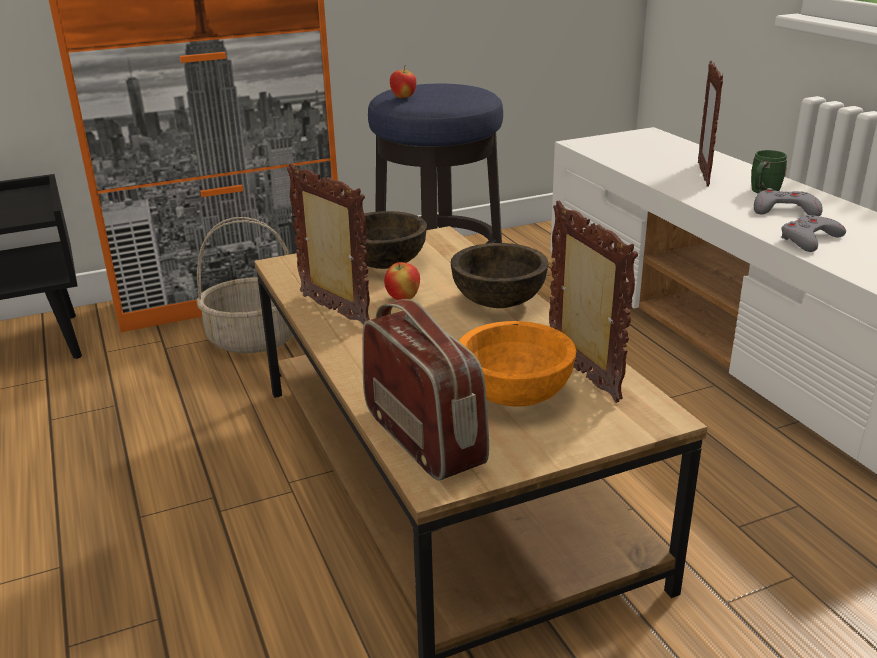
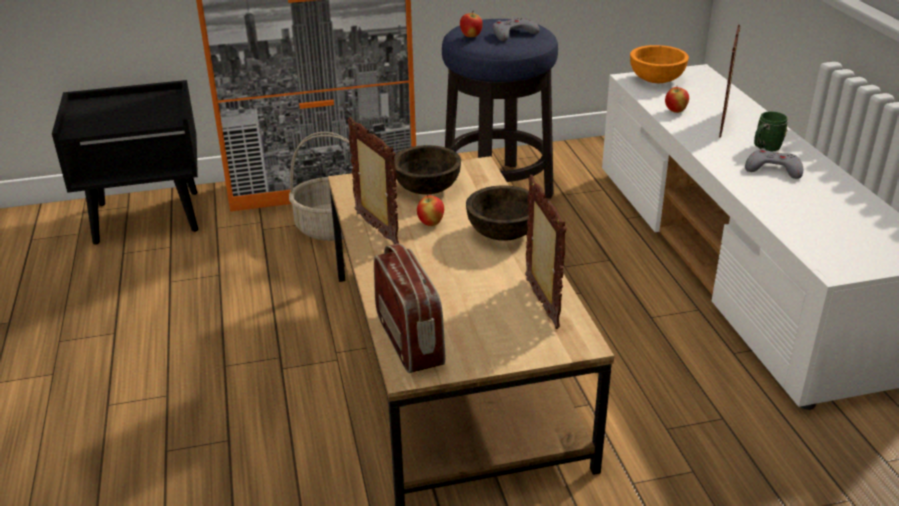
camera: 10 degrees right, 5 degrees up
(514, 394) = (484, 314): orange bowl -> orange bowl (656, 80)
(645, 167) = (675, 111): none -> apple
(809, 239) = (777, 201): grey game controller -> grey game controller (513, 34)

